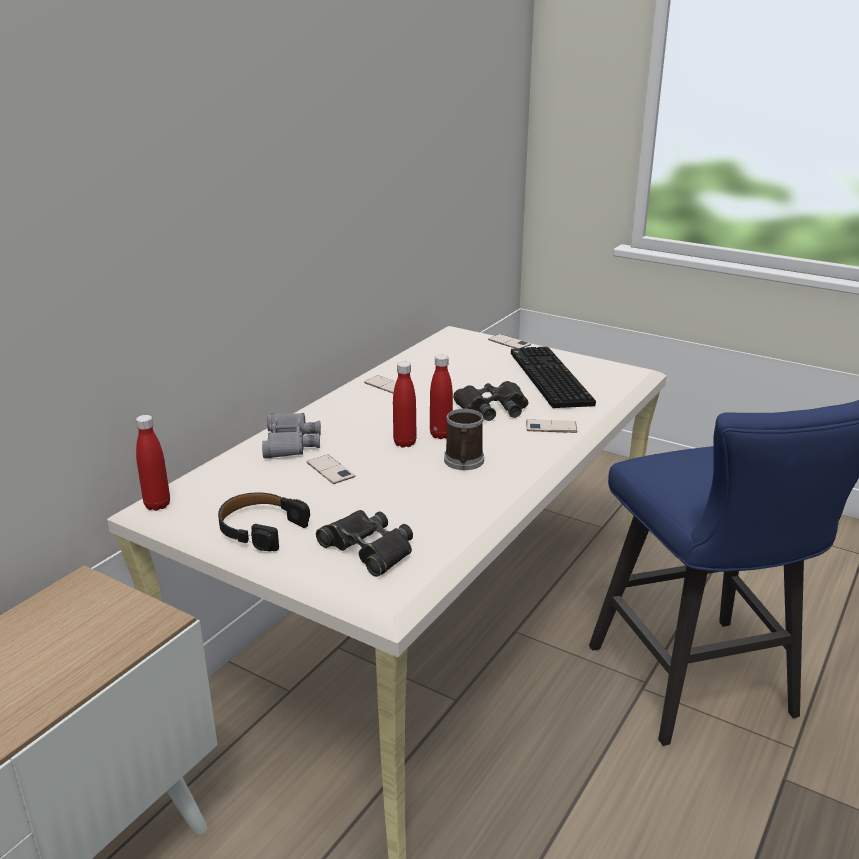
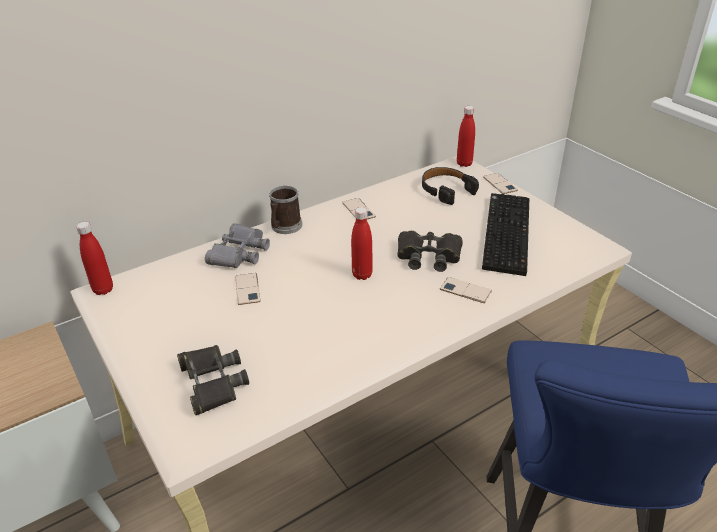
camera: 25 degrees right, 10 degrees up
(260, 528) = (152, 335): black headphones -> black headphones (446, 190)
(404, 443) = (326, 276): red bottle -> red bottle (464, 164)
(463, 462) = (358, 311): mug -> mug (284, 227)

